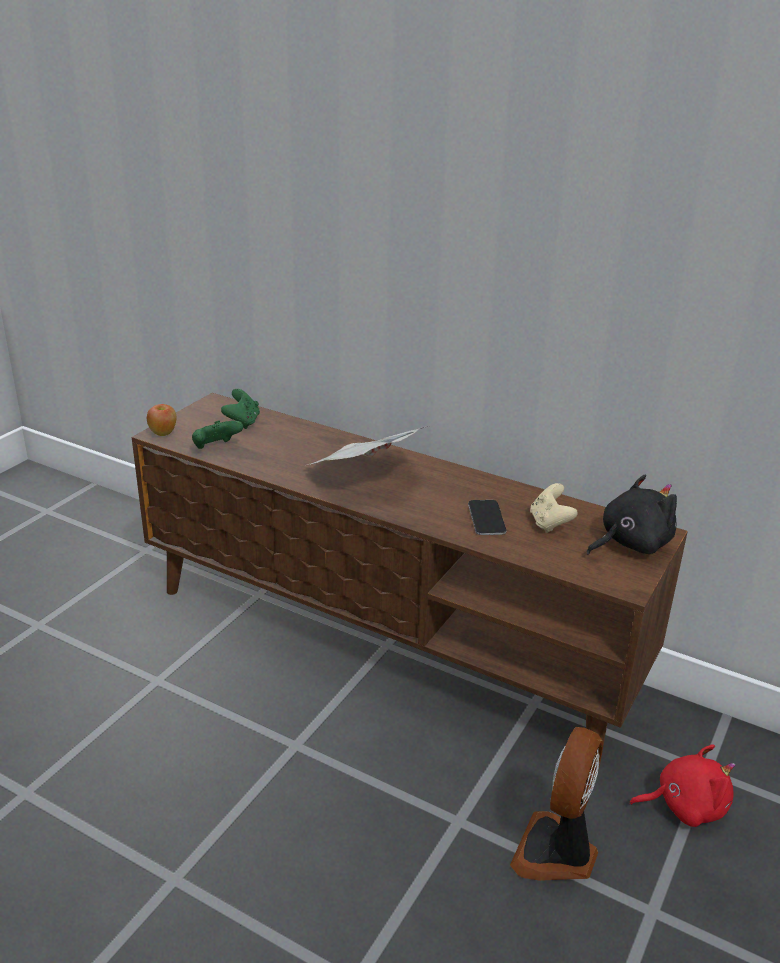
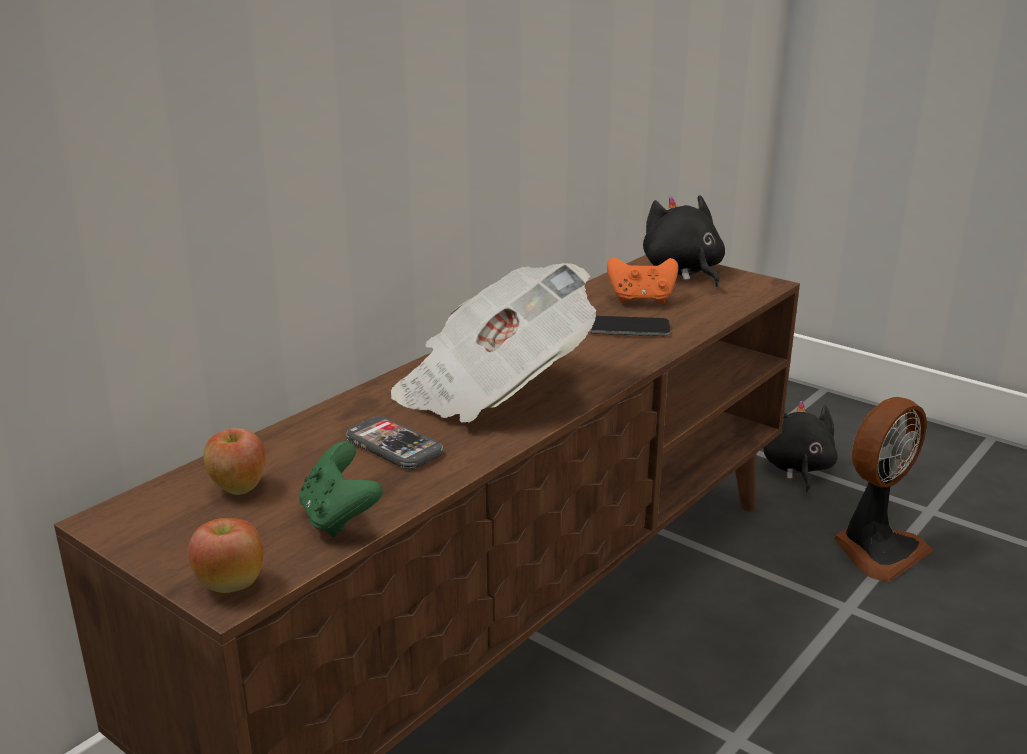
camera: 80 degrees left, 5 degrees down
(242, 422) = (238, 488): green game controller -> apple
(288, 453) = (394, 446): none -> phone
(549, 523) = (641, 300): beige game controller -> orange game controller
(557, 852) = (876, 549): fan -> fan turned 75 degrees counterclockwise
(685, 806) = (797, 469): red plush toy -> black plush toy

